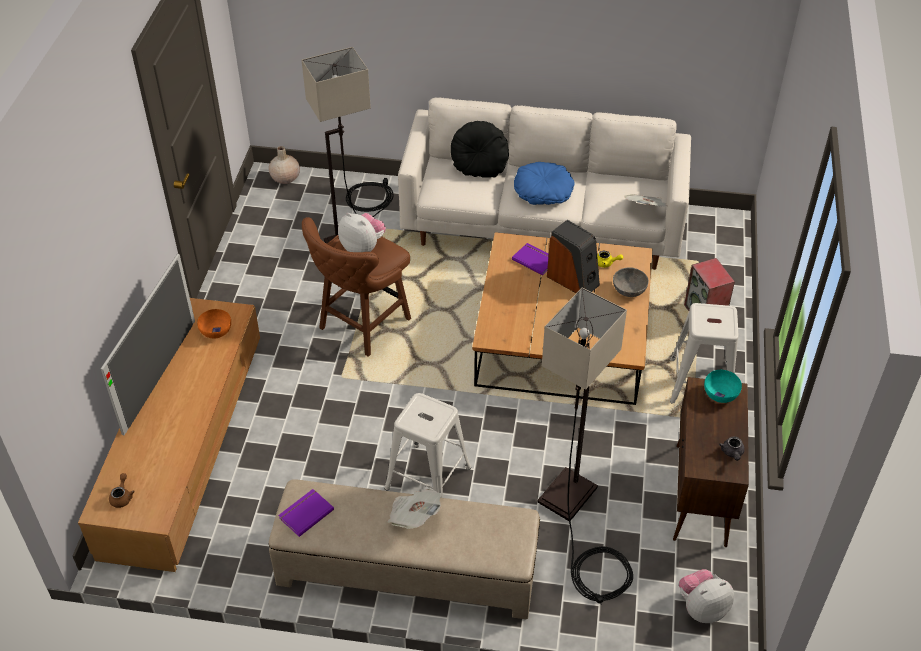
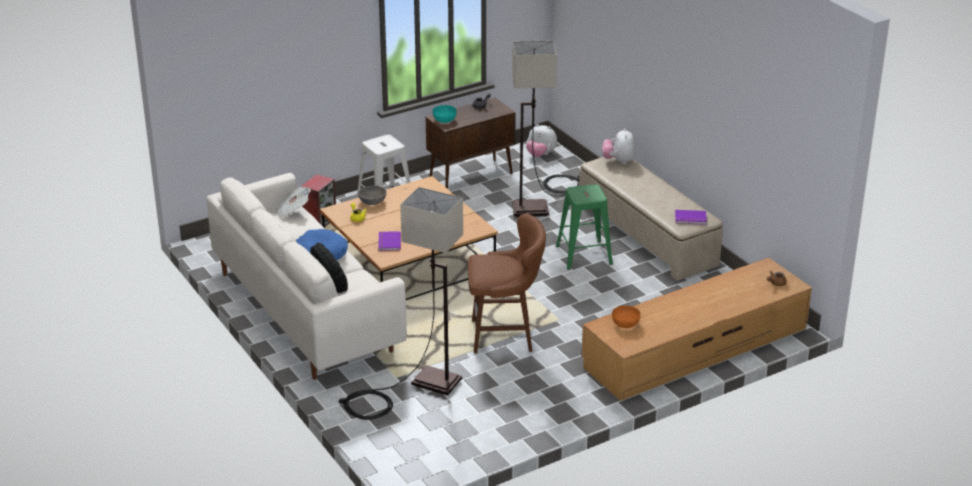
camera: 130 degrees left, 15 degrees down
(160, 375) = (689, 322): television -> none
(285, 178) = (398, 462): beige vase -> none
(363, 247) = (495, 265): plush toy -> plush toy (618, 161)
(414, 516) = (640, 190): newspaper -> none
(427, 478) = (584, 255): white stool -> green stool
(573, 280) = (389, 222): speaker -> none

